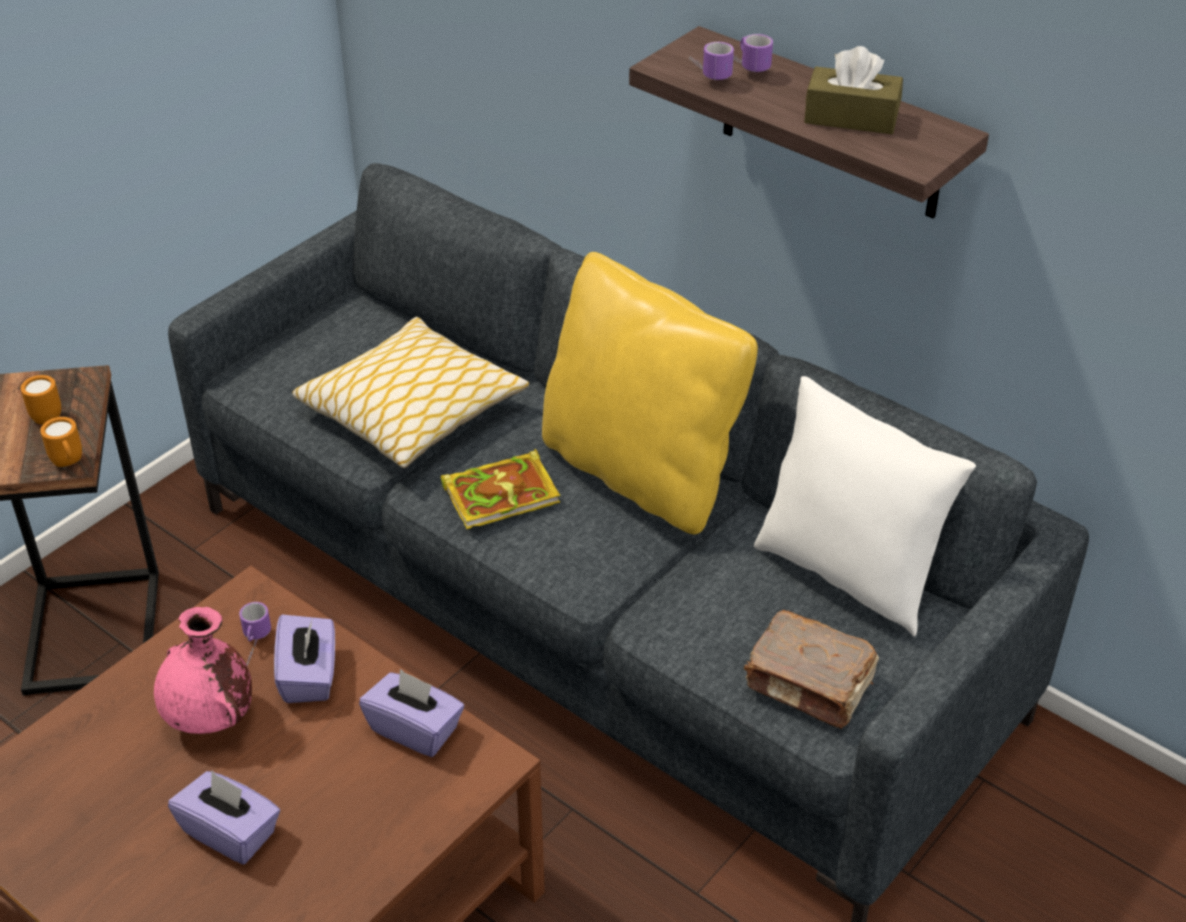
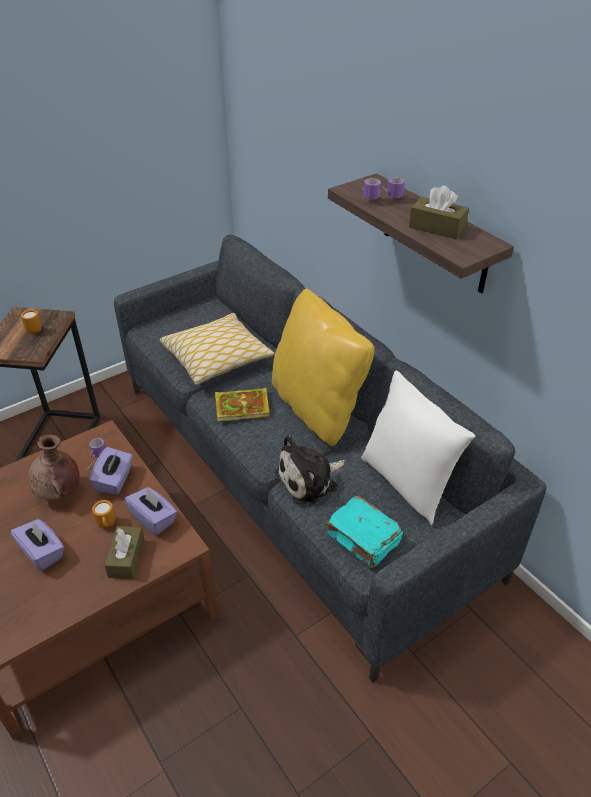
camera: 15 degrees right, 0 degrees up
(69, 463) = (33, 354): orange mug -> orange mug (107, 526)
(211, 719) = (59, 493): pink vase -> brown vase
(395, 807) = (126, 558): none -> brown tissue box
(678, 603) = (310, 480): none -> plush toy
(810, 684) = (363, 540): brown book -> turquoise book

